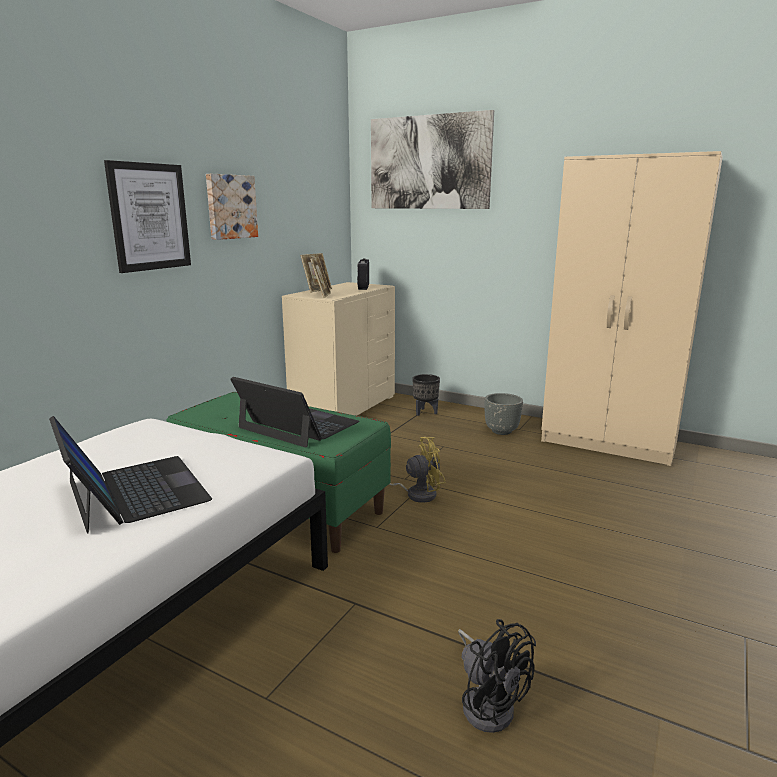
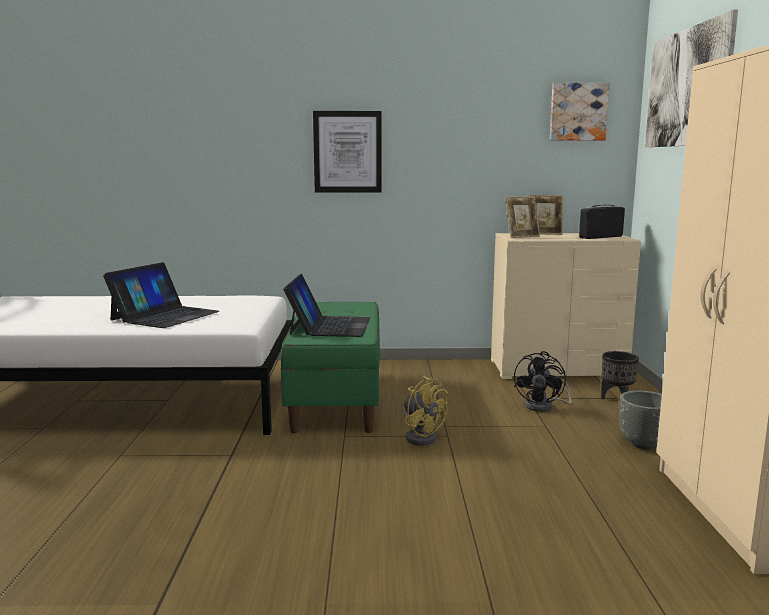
camera: 60 degrees right, 5 degrees down
(230, 207) = (437, 145): picture -> picture (578, 112)
(488, 702) = (145, 524): black fan -> black fan (544, 406)

